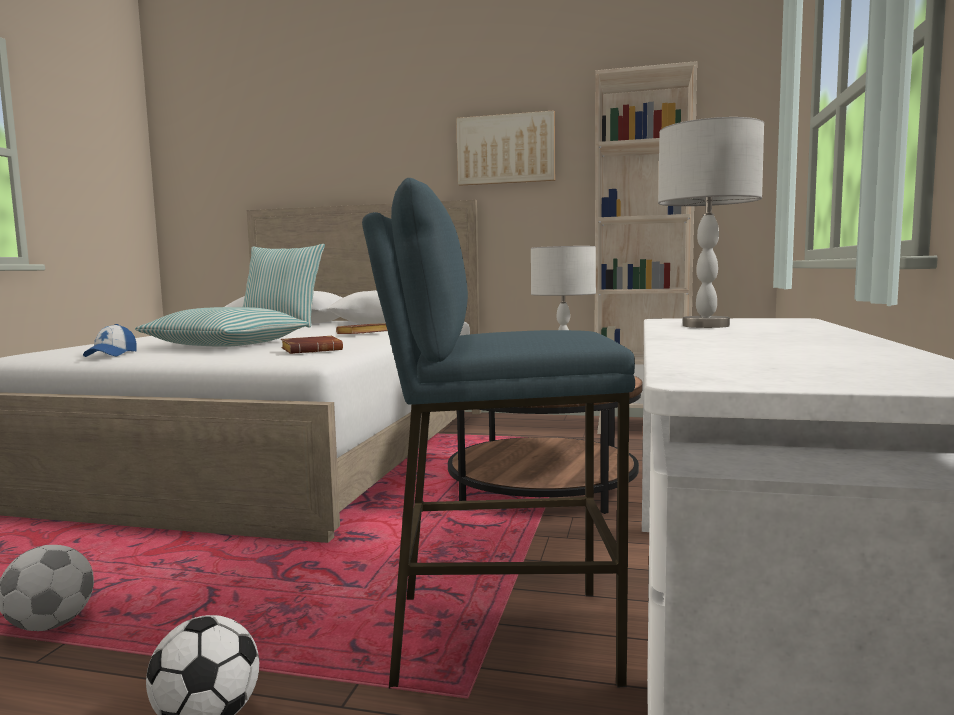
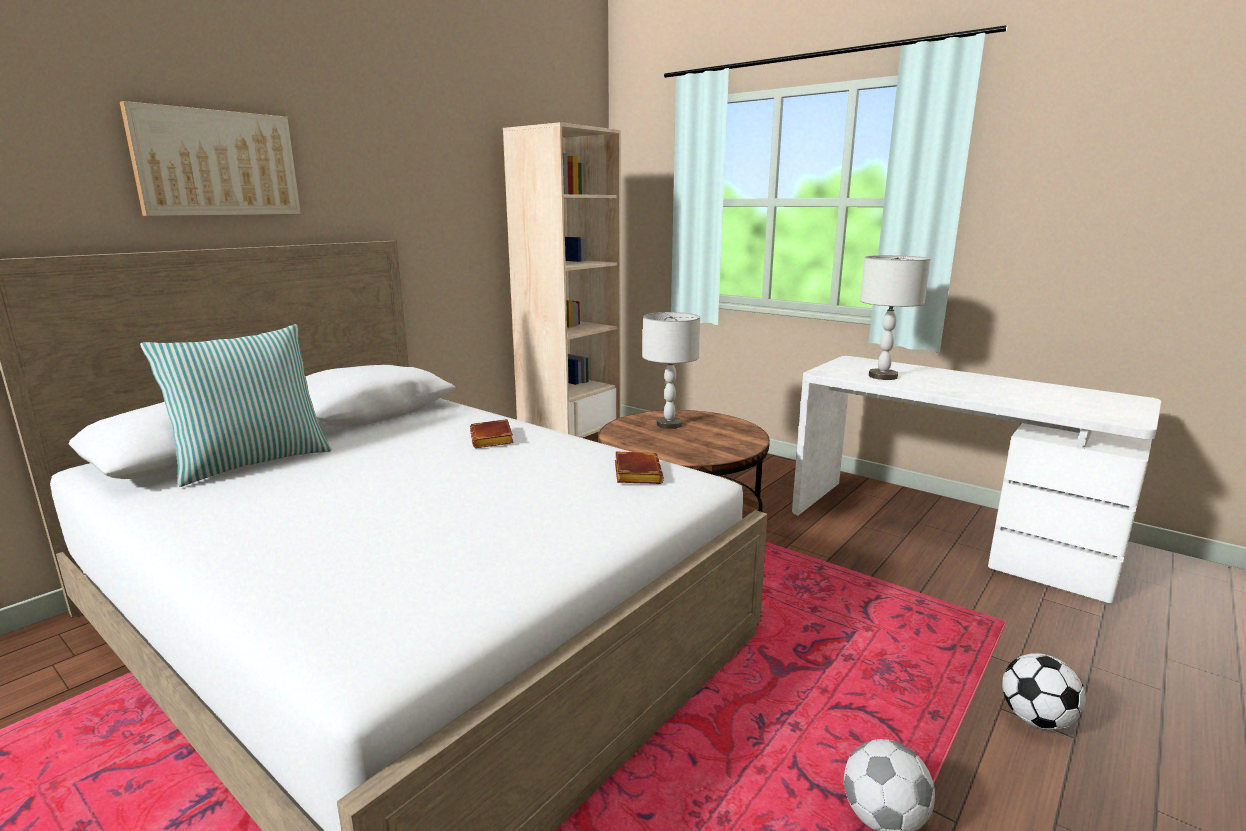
camera: 65 degrees left, 10 degrees up
(111, 354) = (504, 581): cap -> none
(226, 344) = (490, 507): pillow -> none
(501, 635) = (934, 596): blue stool -> none
(506, 149) = (414, 179): picture -> picture (217, 163)

